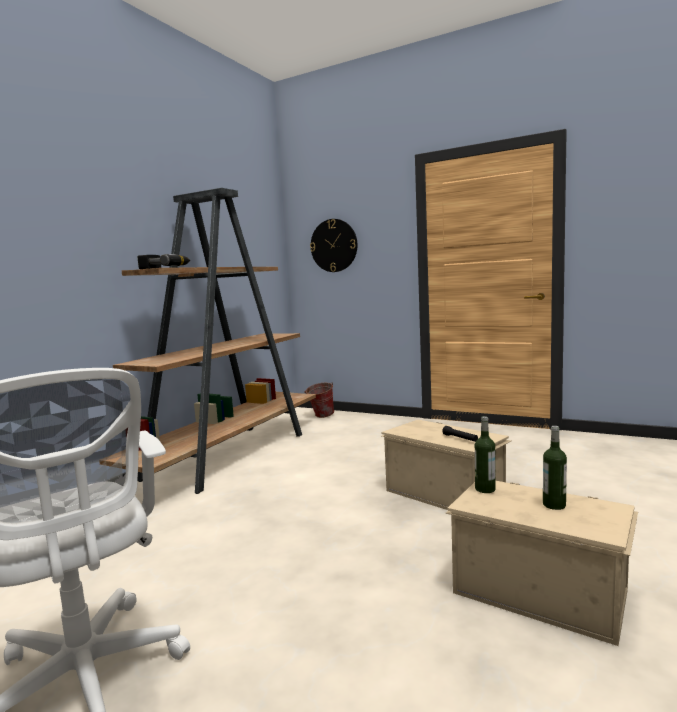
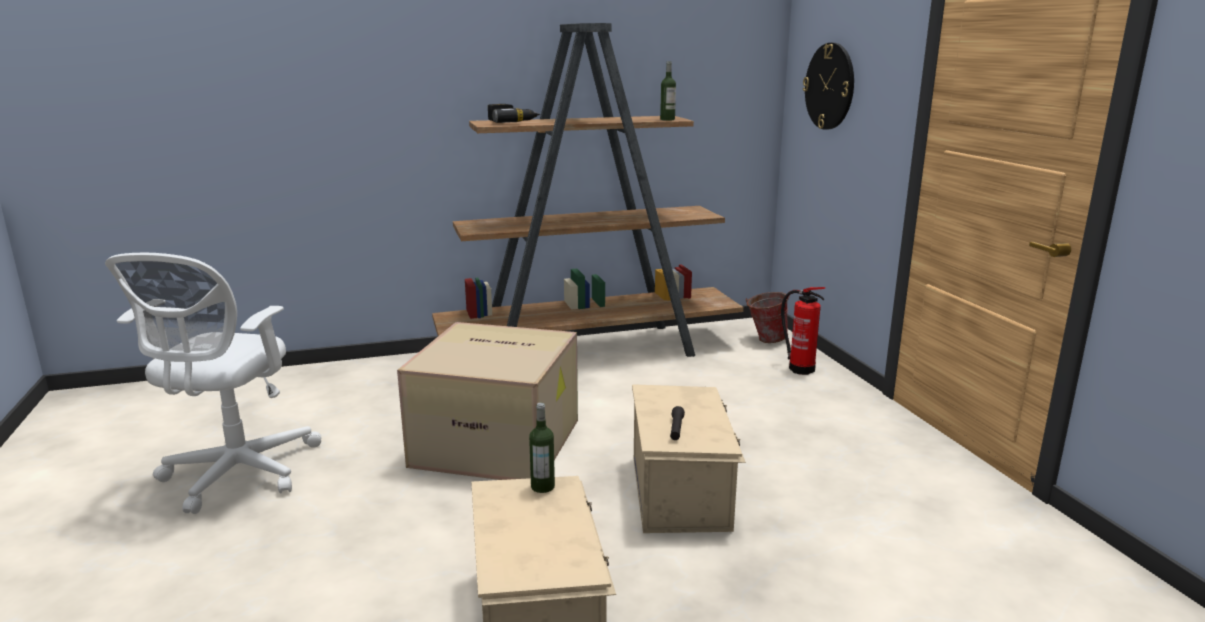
camera: 45 degrees right, 10 degrees up
(287, 523) = (499, 442): none -> cardboard box
(366, 421) = (799, 368): none -> fire extinguisher
(554, 505) = (545, 533): bottle -> bottle (667, 119)

